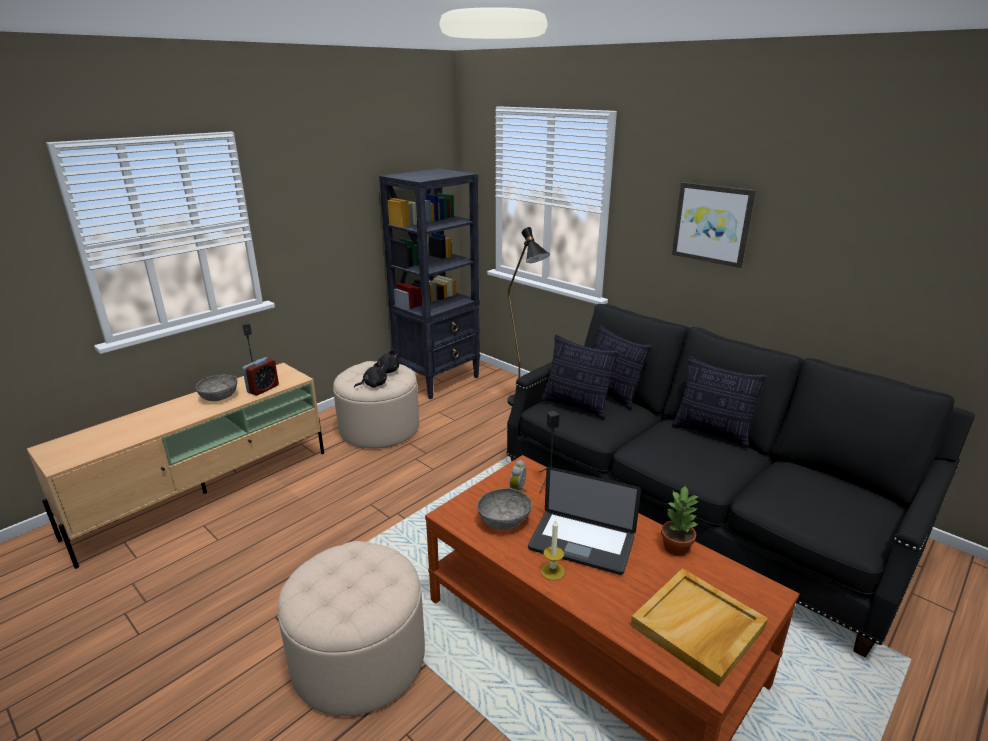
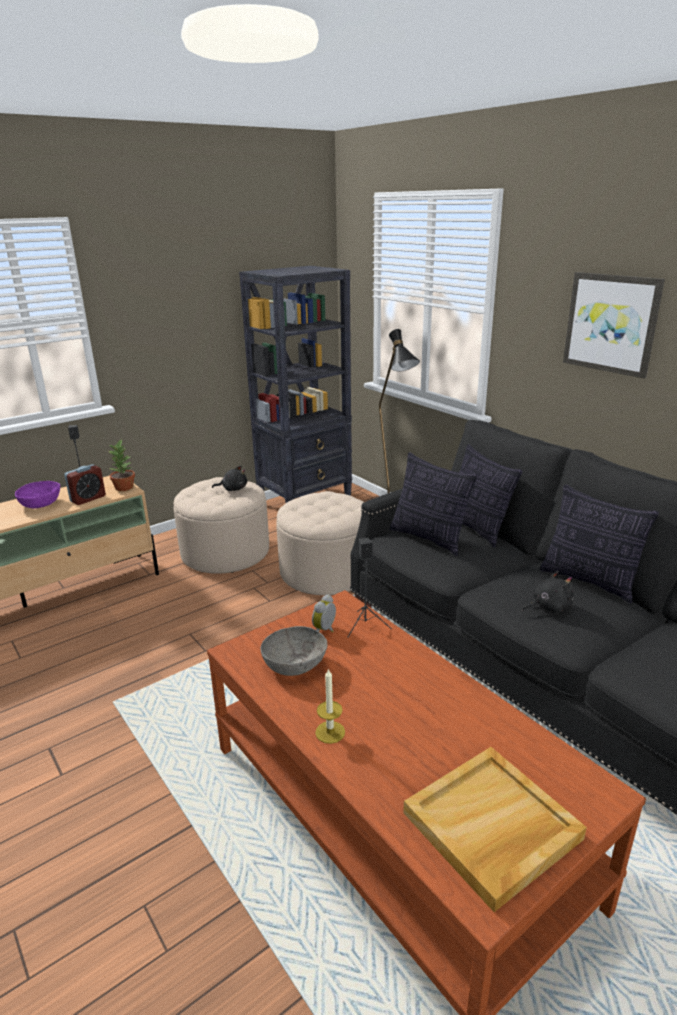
camera: 10 degrees right, 0 degrees up
(219, 396) = (41, 504): grey bowl -> purple bowl
(359, 658) = (121, 807): beige ottoman -> beige ottoman (326, 571)
(373, 385) = (213, 502): black plush toy -> black plush toy (549, 607)
(581, 543) = (377, 702): laptop -> none
(676, 547) = (496, 719): potted plant -> potted plant (125, 487)

